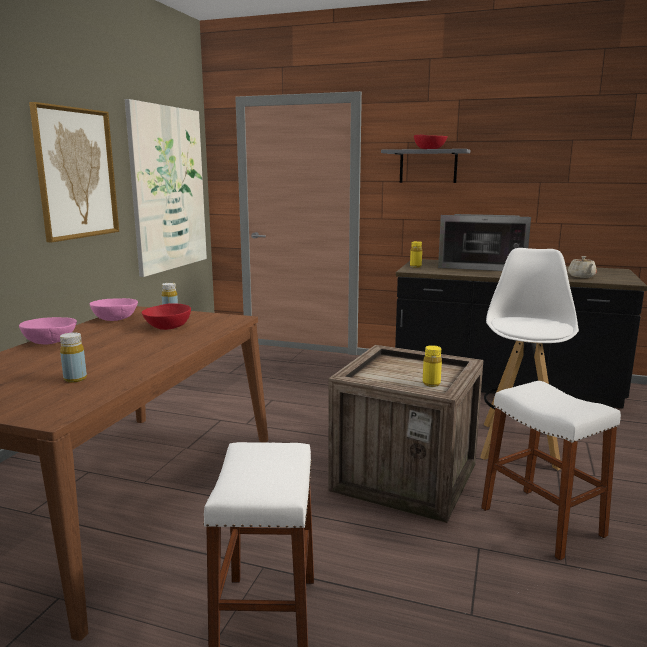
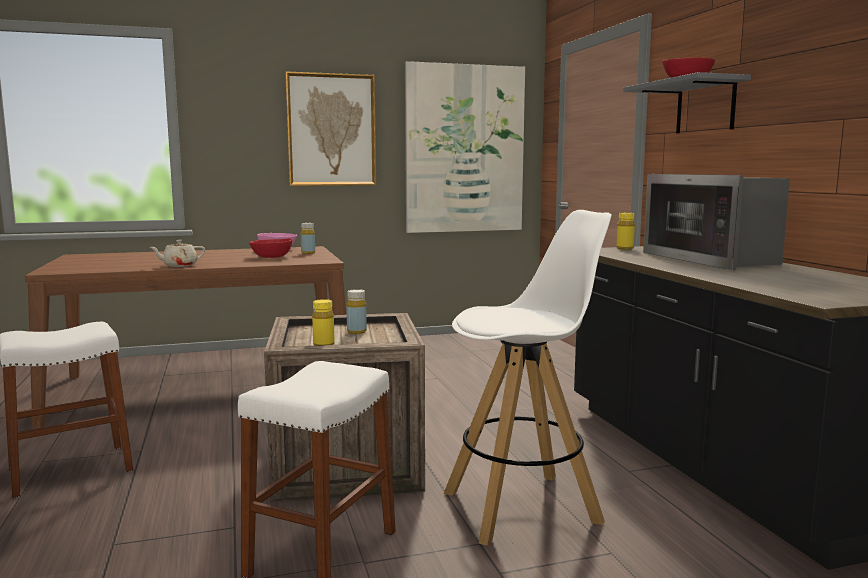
camera: 55 degrees right, 5 degrees down
(50, 341) = (201, 251): pink bowl -> none
(75, 379) = (123, 264): yellow bottle -> yellow bottle (356, 332)
(581, 276) = (785, 285): beige teapot -> beige teapot (179, 265)

